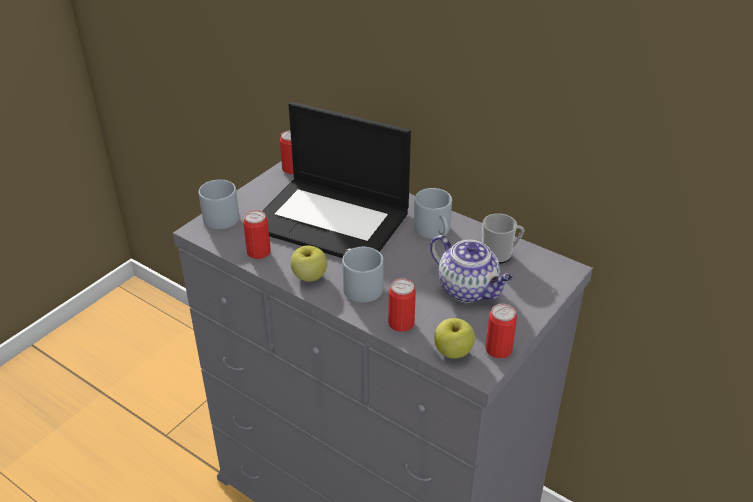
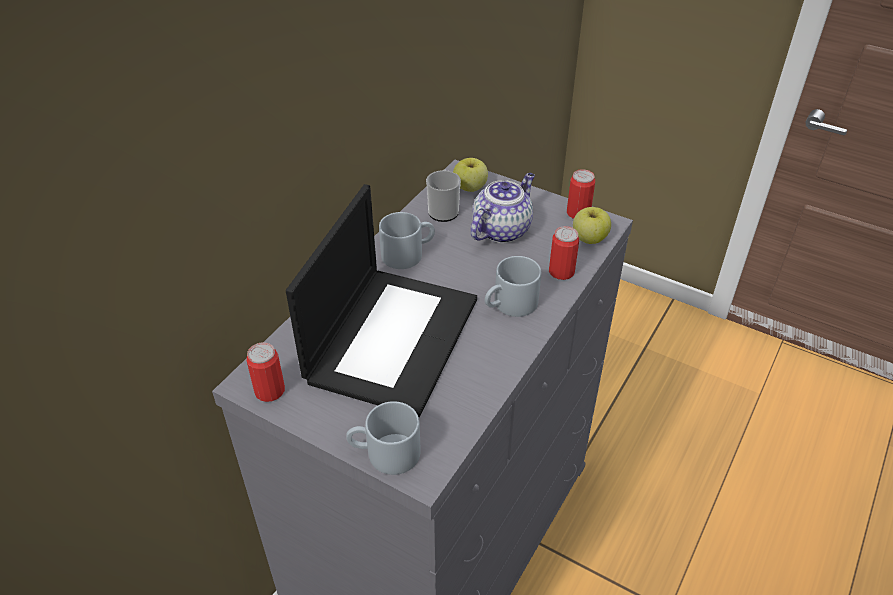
camera: 95 degrees left, 5 degrees up
(259, 252) = (465, 399): can -> none
(309, 276) = (503, 346): apple -> apple (470, 188)

